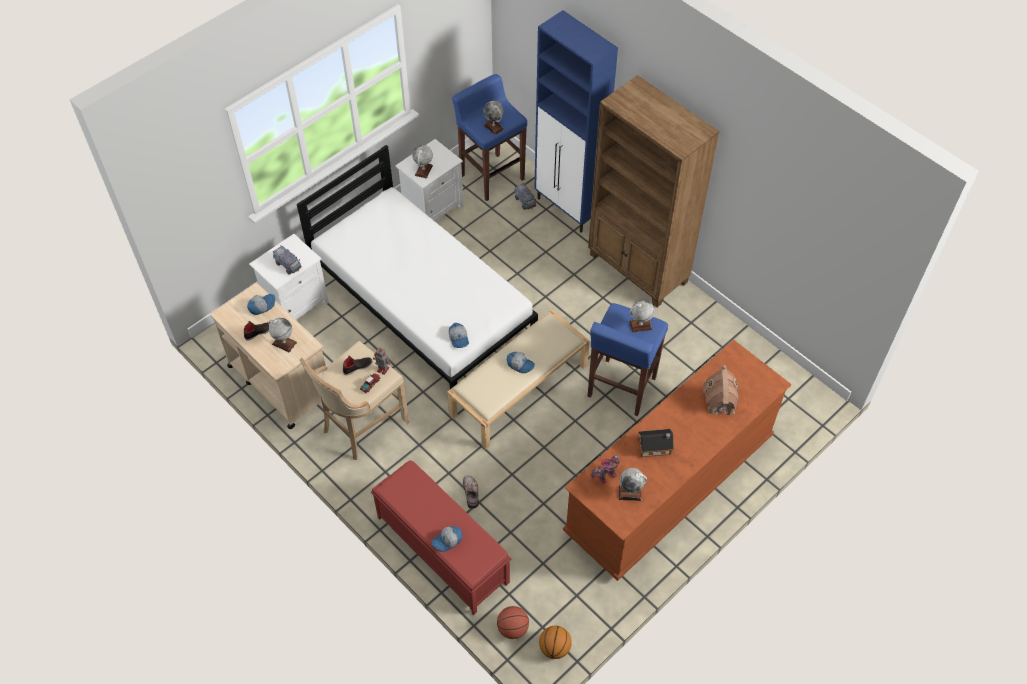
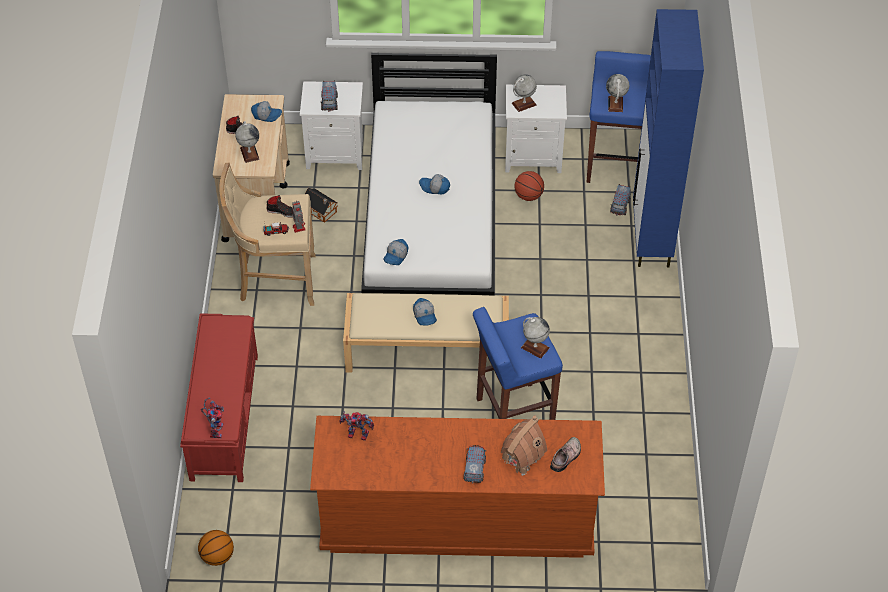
camera: 45 degrees right, 5 degrees down
(447, 541) = (205, 394): cap -> cap (435, 188)
(472, 493) = (295, 395): shoe -> shoe (566, 457)
(484, 559) = (215, 429): none -> toy robot
(512, 628) = (205, 515): basketball -> basketball (528, 196)
(630, 493) = (359, 461): globe -> none
(638, 269) = (651, 334): brown bookcase -> none
(655, 447) = (424, 446): toy house -> toy house (321, 211)
(703, 435) = (474, 470): none -> toy truck

